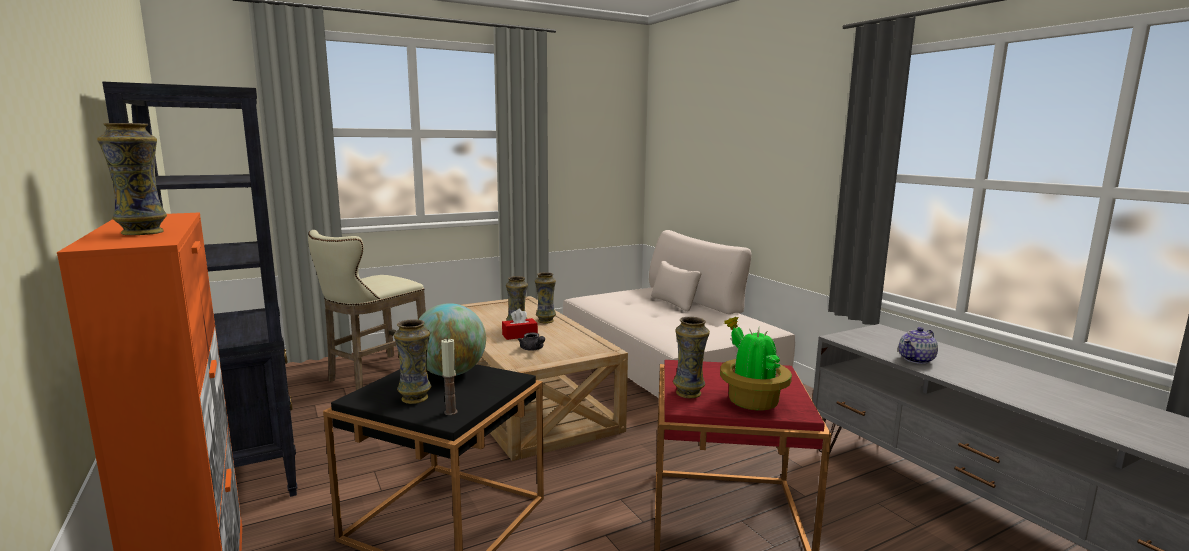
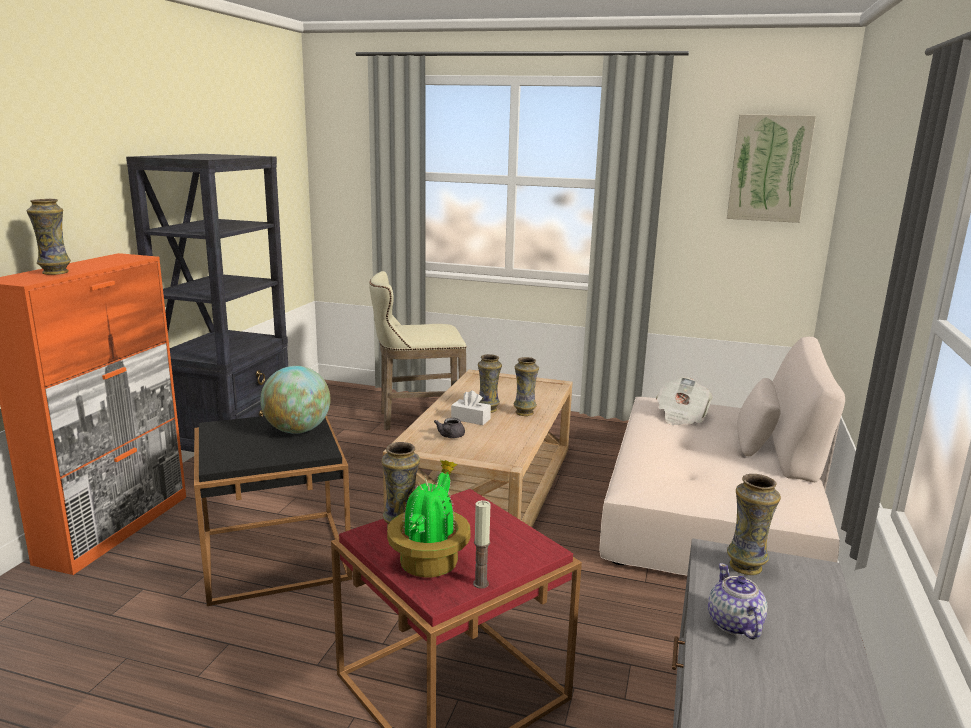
camera: 45 degrees right, 5 degrees up
(415, 398) = (237, 440): vase -> vase (746, 566)
(450, 412) = (230, 460): candle -> candle (480, 583)
(519, 335) = (470, 419): red tissue box -> white tissue box
(608, 119) = (769, 168): none -> picture
(619, 301) = (681, 416): none -> newspaper
(917, 359) = (734, 624): teapot -> teapot turned 75 degrees clockwise

